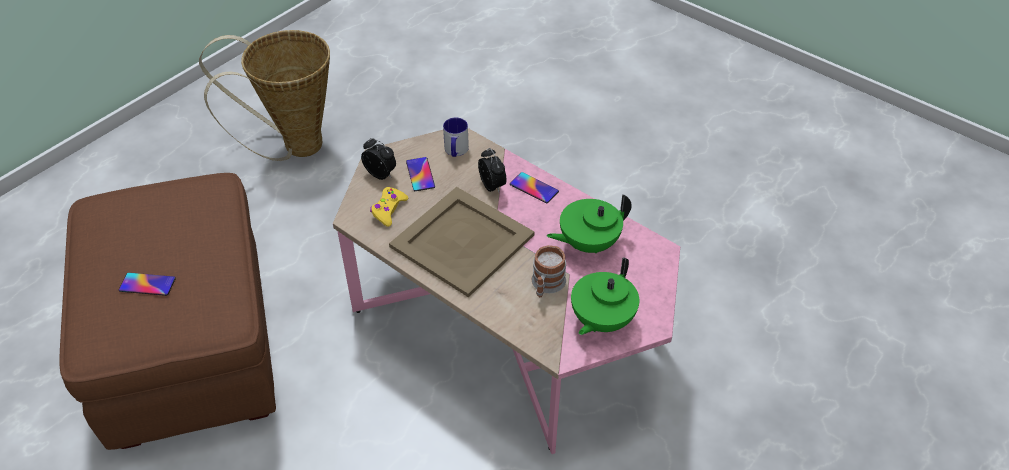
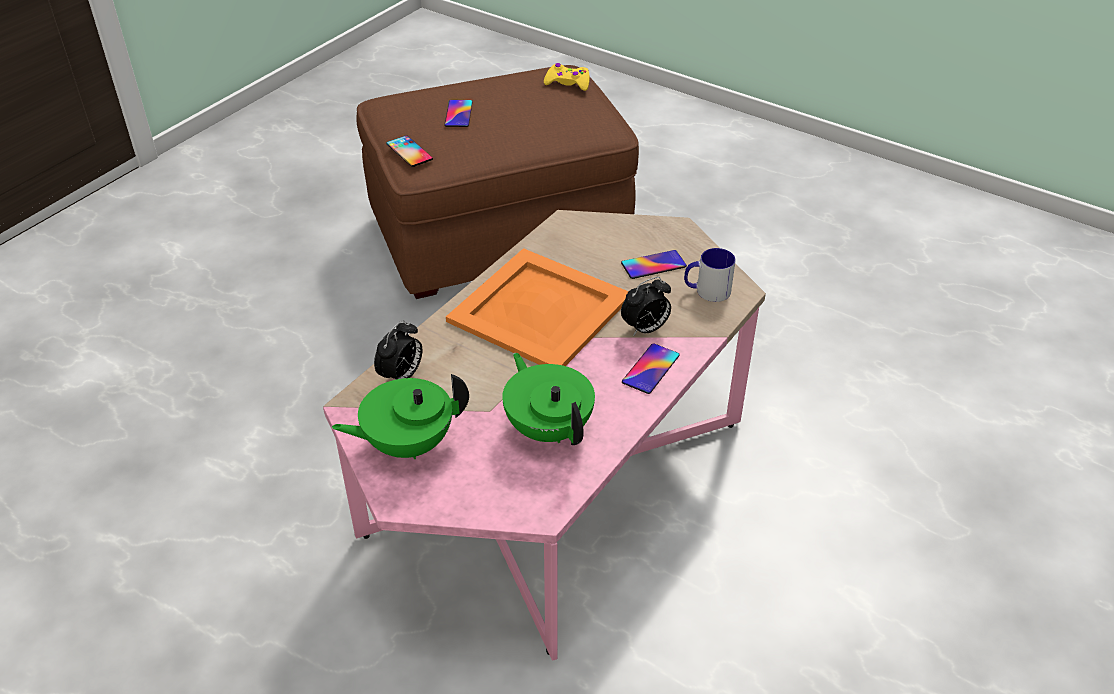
camera: 85 degrees right, 5 degrees down
(198, 326) = (409, 151): none -> phone
(294, 147) = (816, 255): basket -> none
(381, 174) = (646, 234): alarm clock -> alarm clock (401, 376)
(388, 210) = (584, 246): yellow game controller -> yellow game controller (568, 83)
(460, 241) = (539, 308): beige tray -> orange tray
(546, 285) = (468, 389): mug -> none
(601, 320) = (407, 443): green teapot -> green teapot turned 45 degrees counterclockwise

